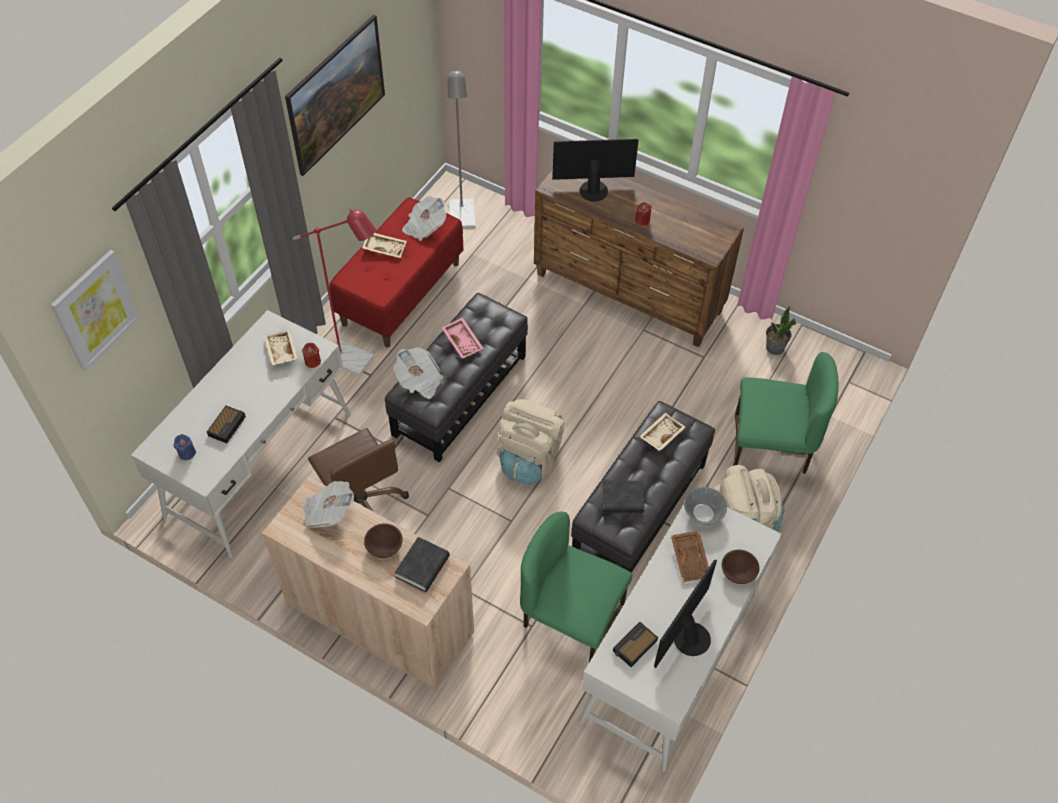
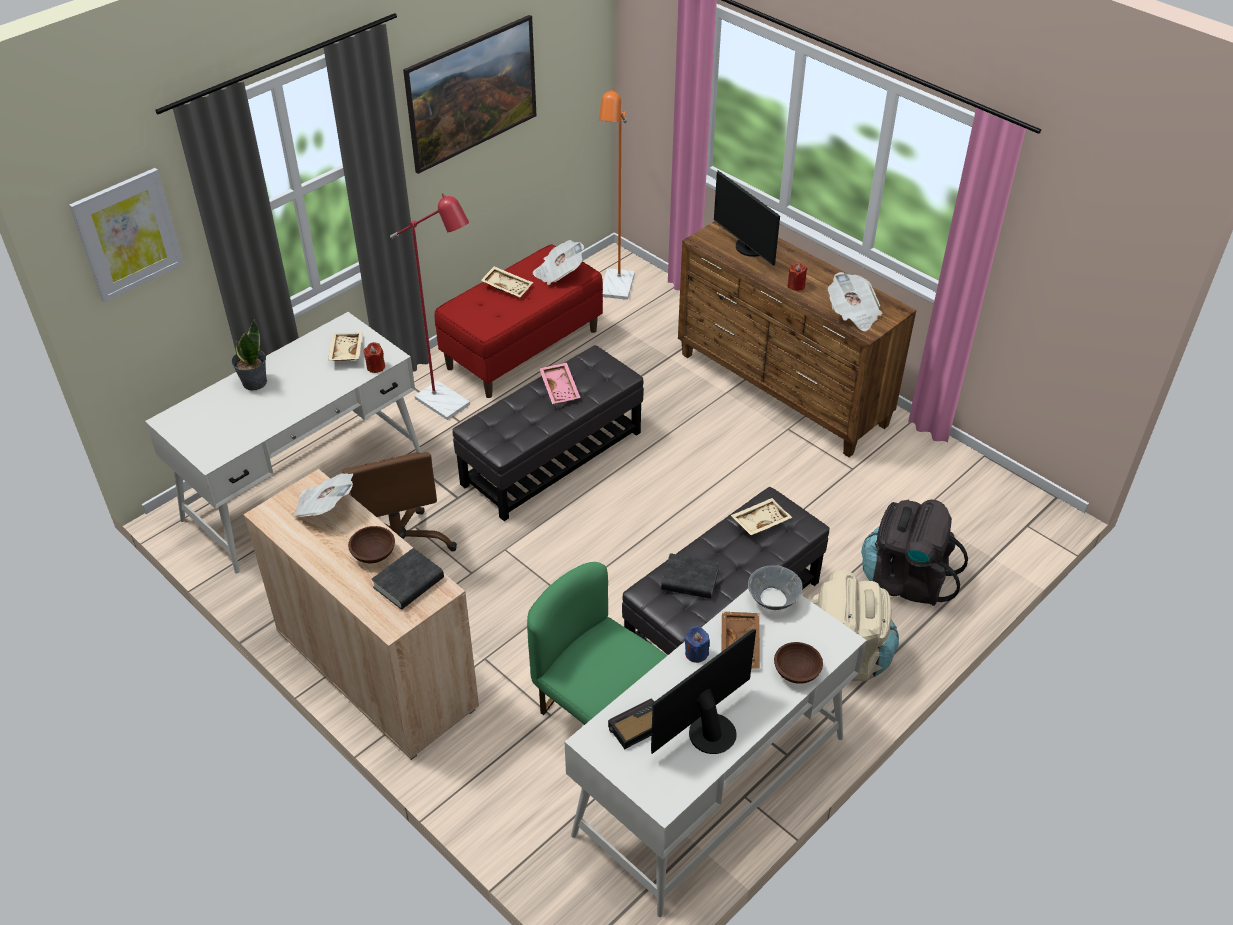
camera: 15 degrees right, 10 degrees down
(187, 453) = (204, 429): blue candle -> blue candle (696, 653)
(227, 425) = (258, 411): alarm clock -> none
(419, 381) = (496, 418): newspaper -> newspaper (853, 314)
(462, 220) = (616, 290): grey floor lamp -> orange floor lamp
(530, 459) = (609, 537): beige backpack -> none
(593, 189) = (749, 248): monitor -> monitor turned 135 degrees counterclockwise
(770, 449) = (905, 579): green chair -> black backpack
(774, 348) = (943, 474): potted plant -> potted plant (254, 382)

